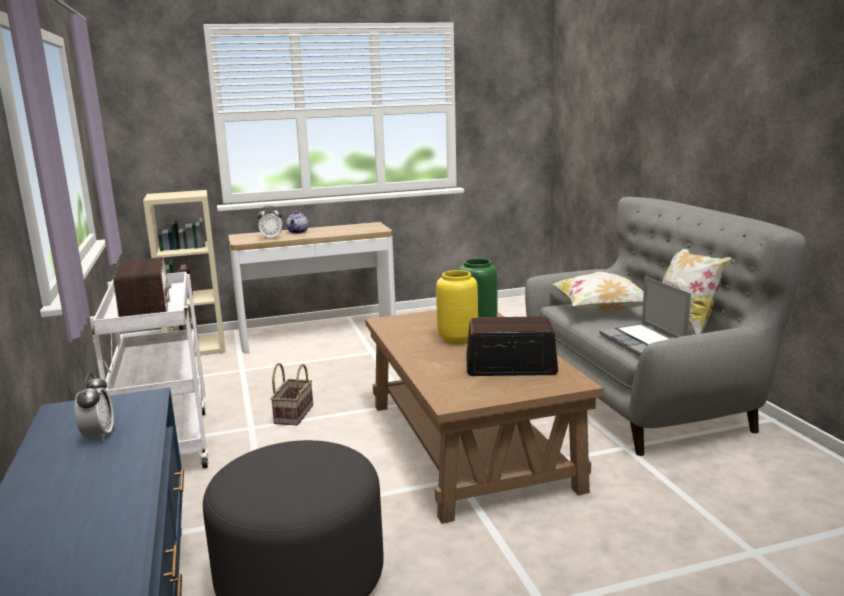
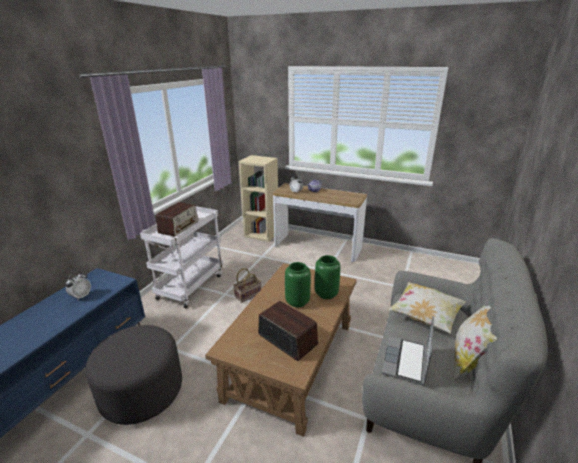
camera: 40 degrees right, 10 degrees up
(457, 339) = (297, 301): yellow vase -> green vase

